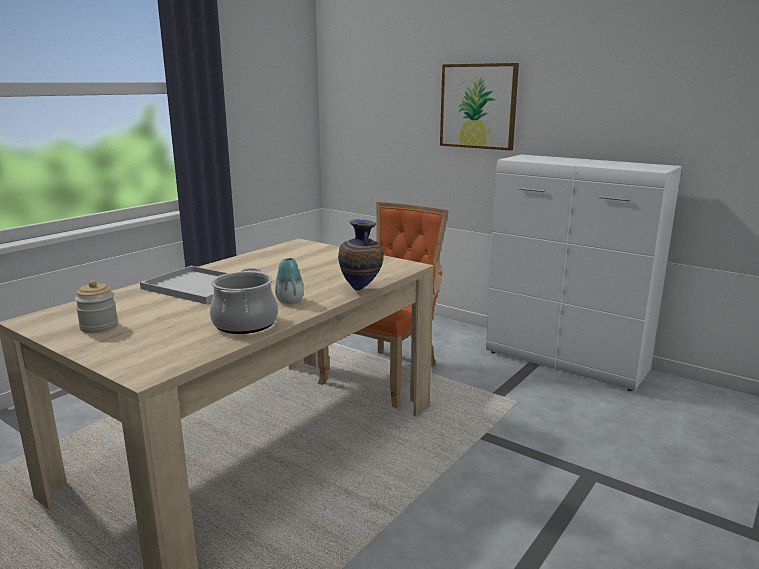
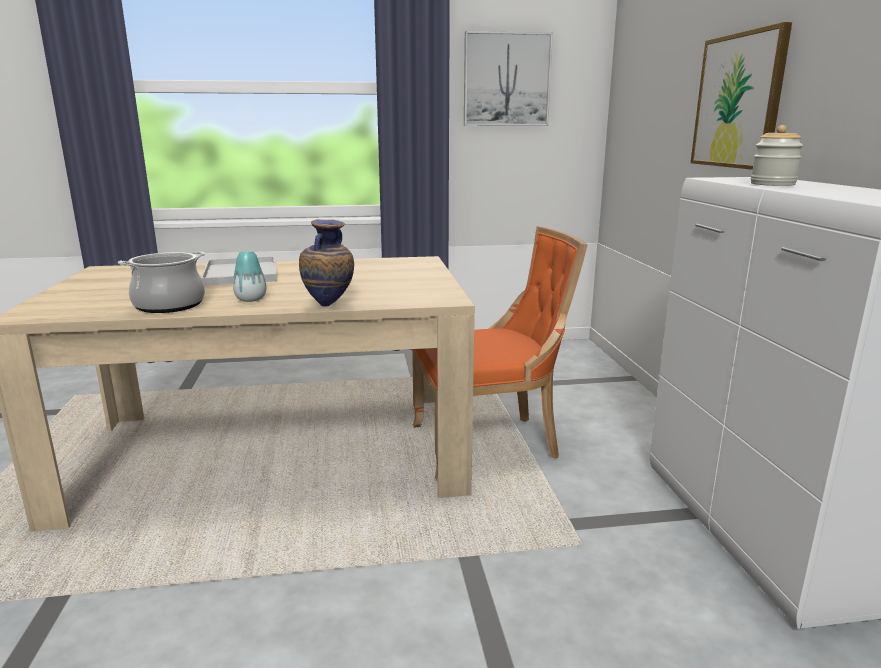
camera: 45 degrees right, 0 degrees up
(99, 327) = (108, 282): jar -> jar (772, 184)
(254, 79) = (506, 80): none -> picture

